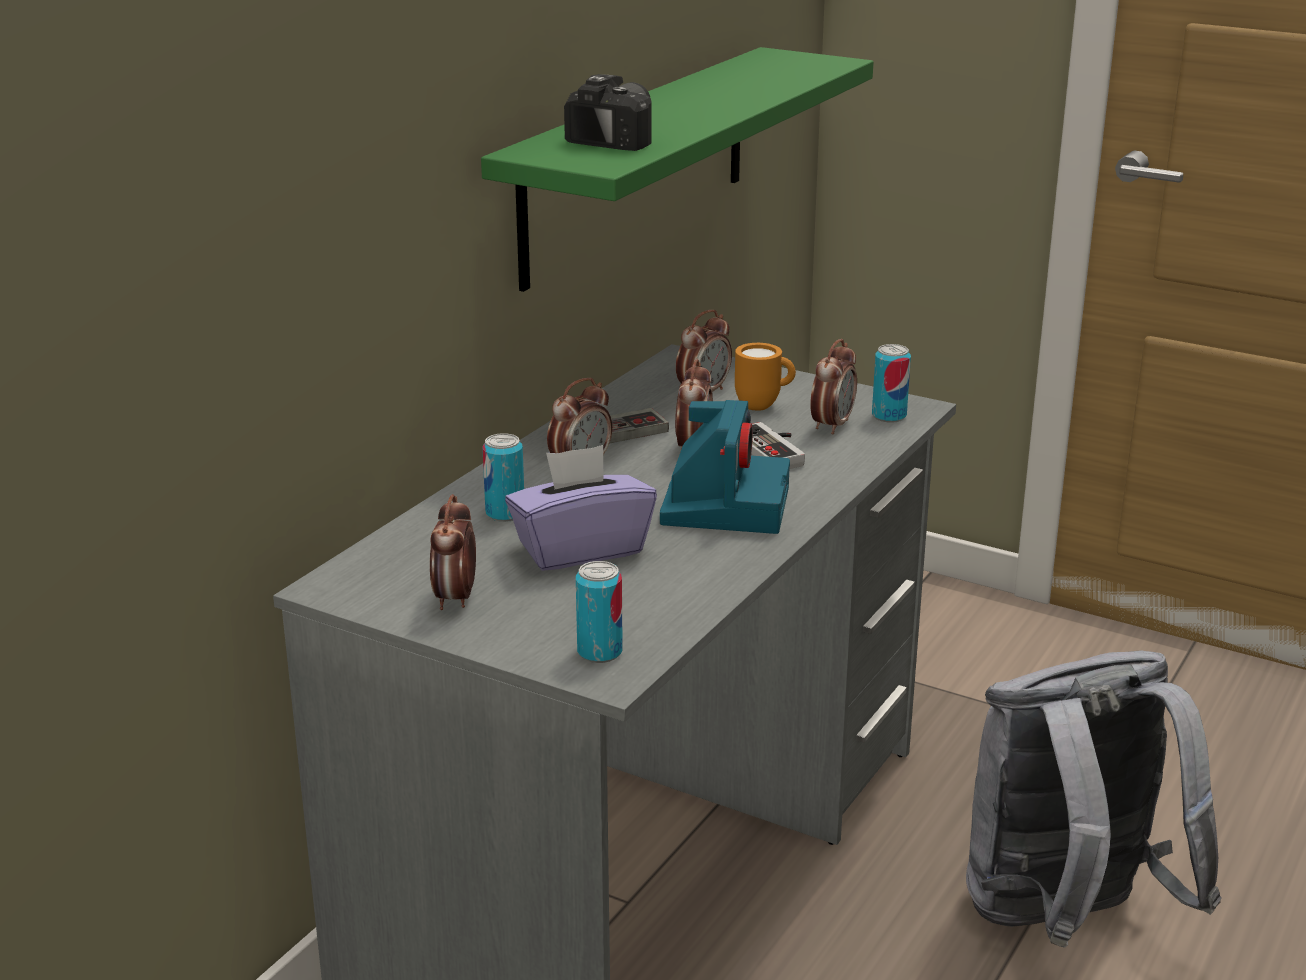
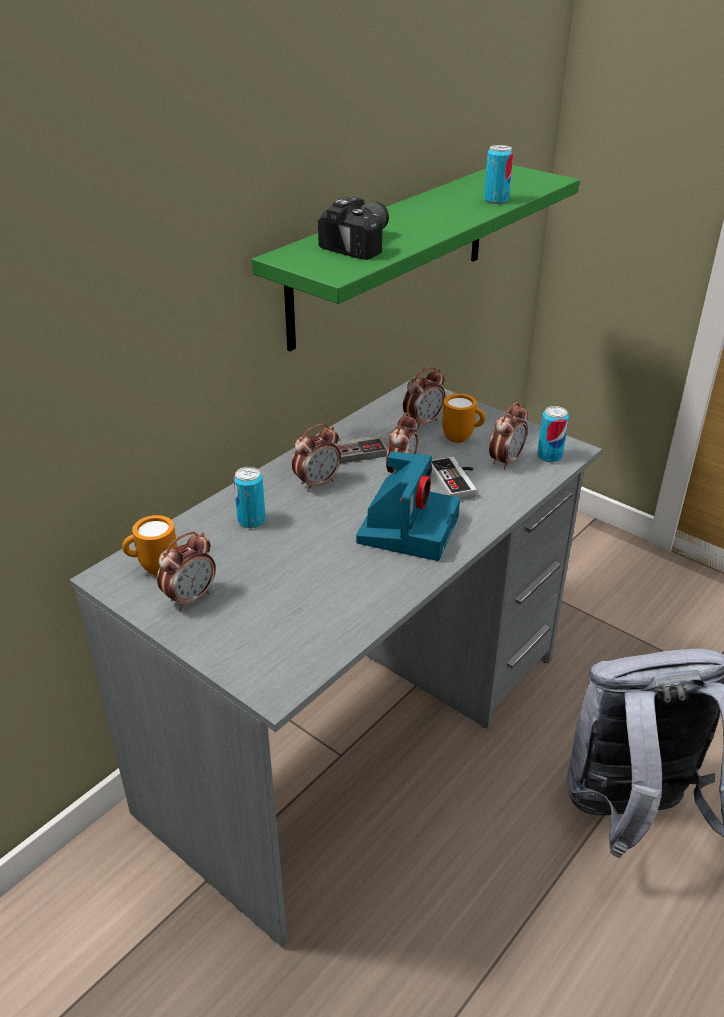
camera: 10 degrees right, 10 degrees up
(389, 574) = (153, 569): none -> orange mug
(455, 598) = (190, 598): alarm clock -> alarm clock turned 150 degrees counterclockwise
(580, 549) = (293, 560): purple tissue box -> none
(599, 652) = (274, 664): can -> can (496, 200)

